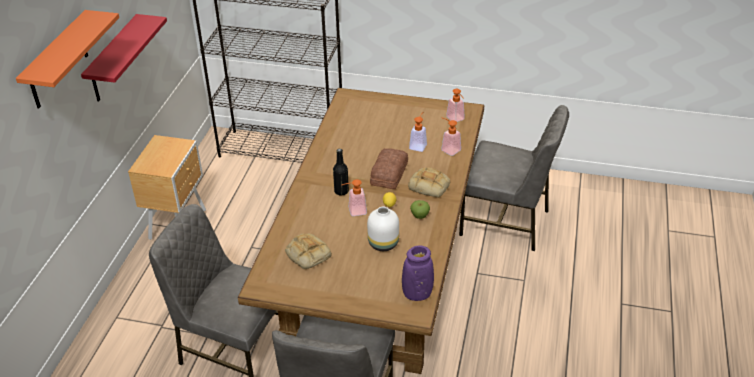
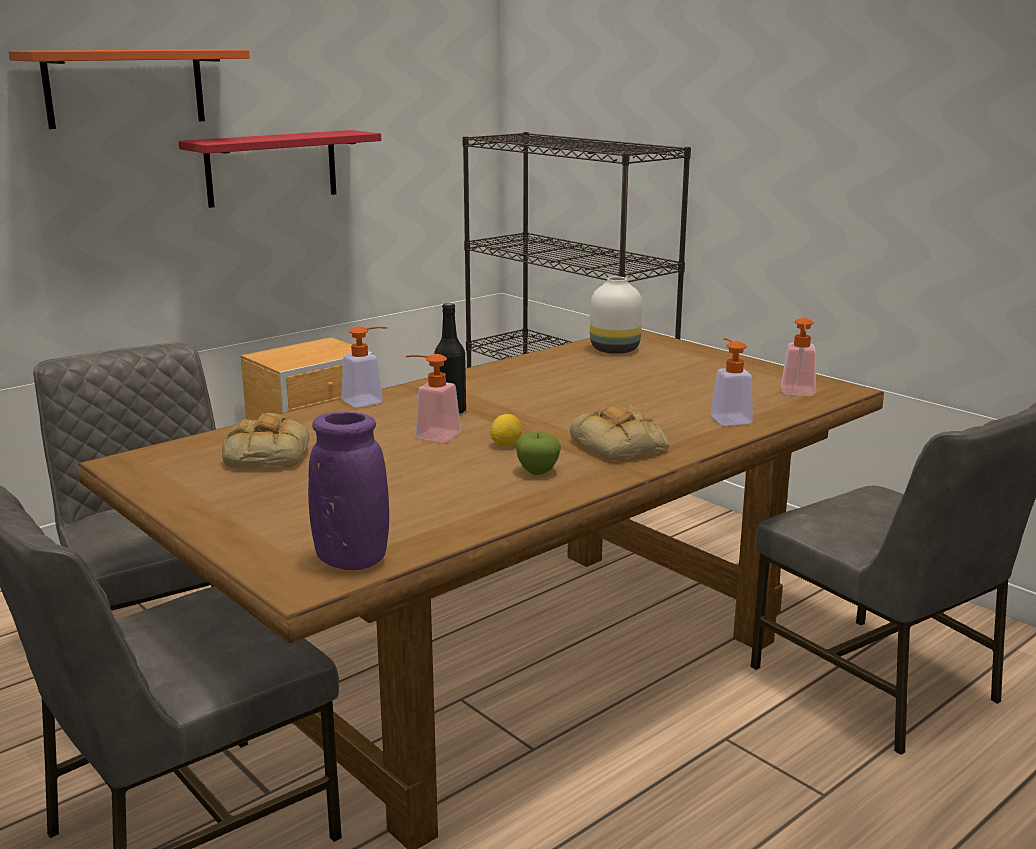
camera: 35 degrees right, 20 degrees down
(383, 243) = (412, 480): white vase -> white vase (615, 349)
(388, 173) = (565, 414): bread -> none
(419, 145) = (676, 401): soap dispenser -> soap dispenser (369, 400)

